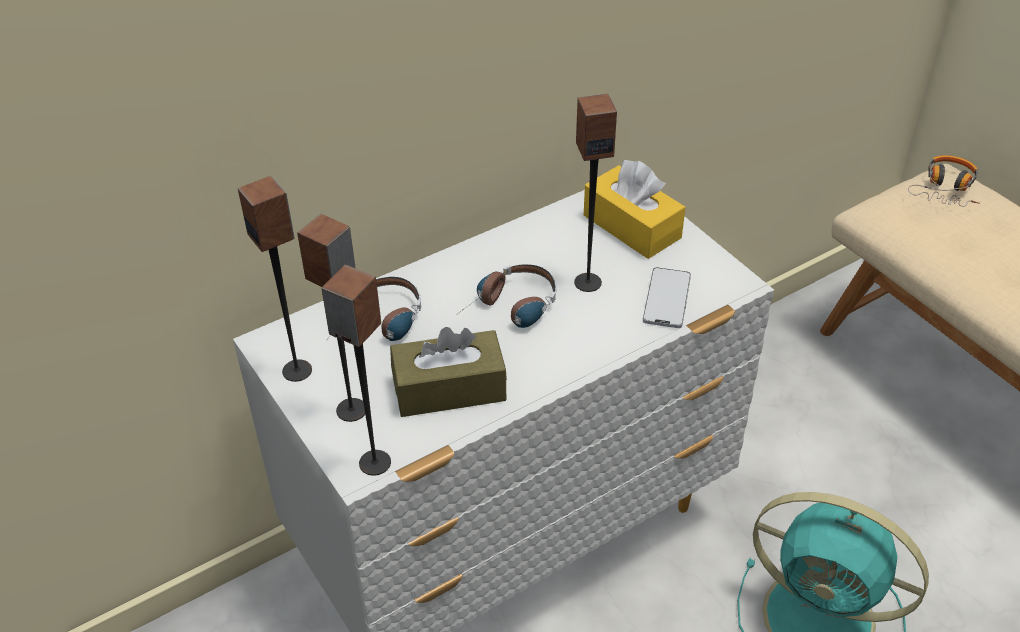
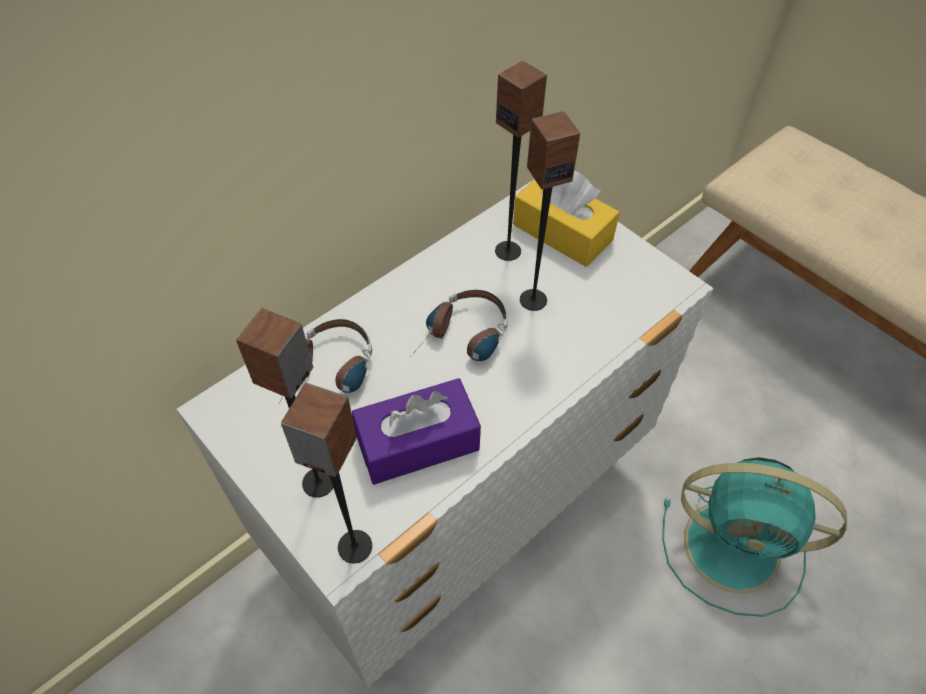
camera: 10 degrees left, 10 degrees up
(298, 370) = (253, 440): speaker -> speaker (508, 251)
(449, 389) = (417, 442): brown tissue box -> purple tissue box
(666, 299) = (614, 310): phone -> none
(945, 189) = (798, 151): headphones -> none

